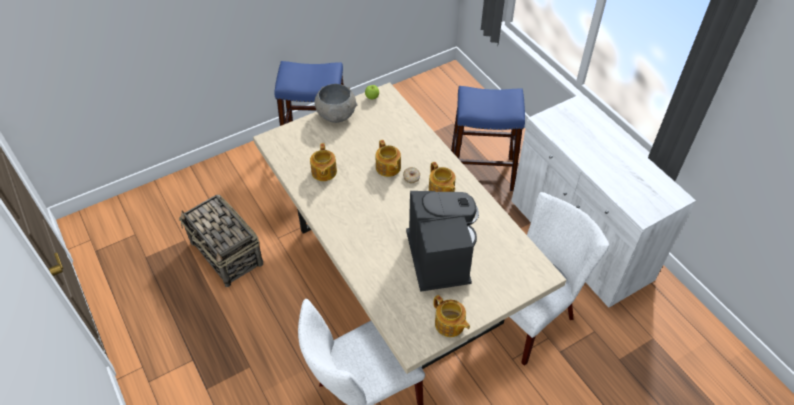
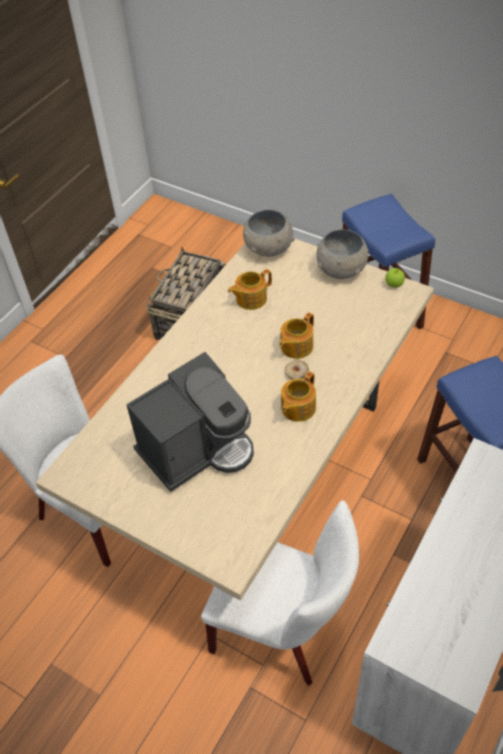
camera: 65 degrees right, 0 degrees up
(281, 142) = (268, 248): none -> grey bowl
(450, 324) = (108, 497): teapot -> none

